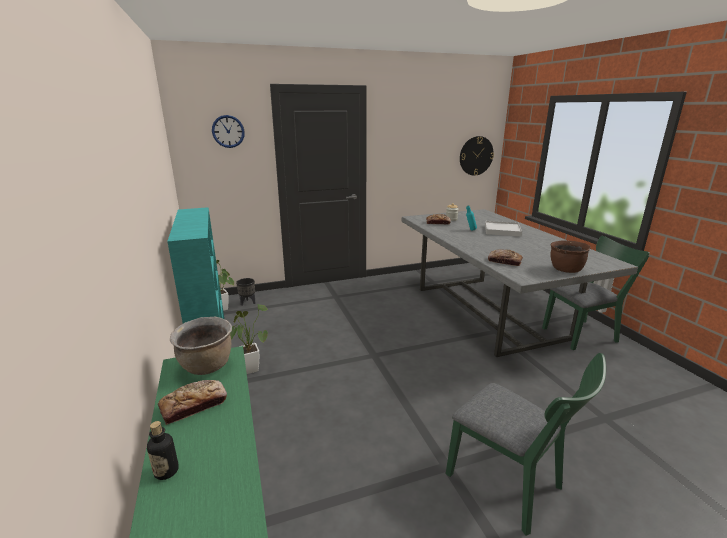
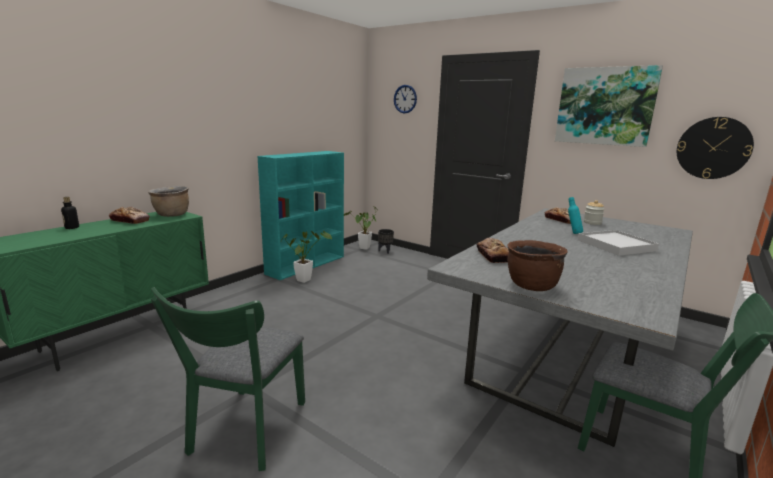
camera: 55 degrees right, 5 degrees down
(417, 132) = (605, 106): none -> picture

